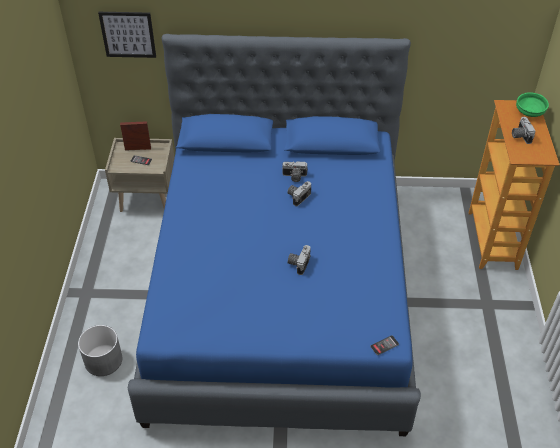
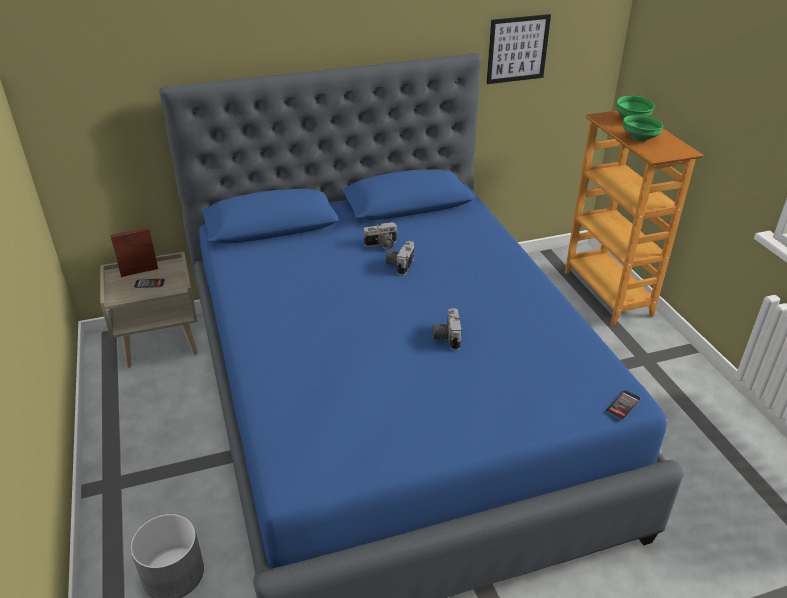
camera: 20 degrees left, 10 degrees down
(128, 34) = (106, 98): picture -> picture (517, 49)
(520, 136) = (640, 138): camera -> green bowl

